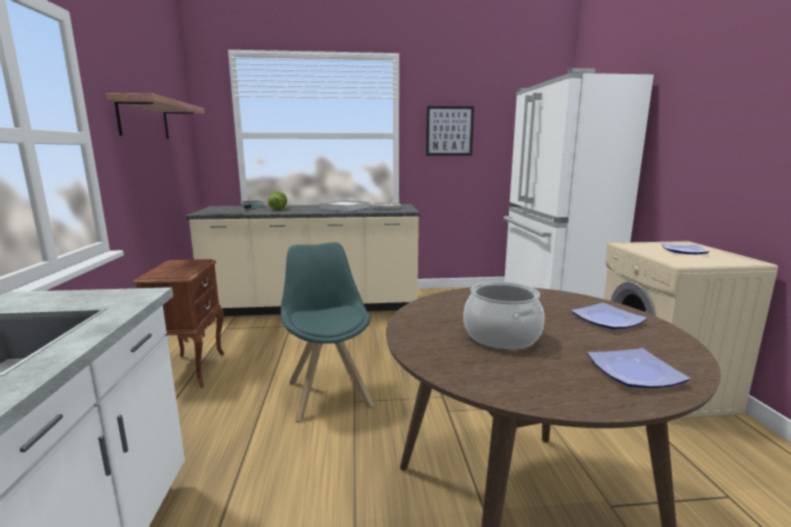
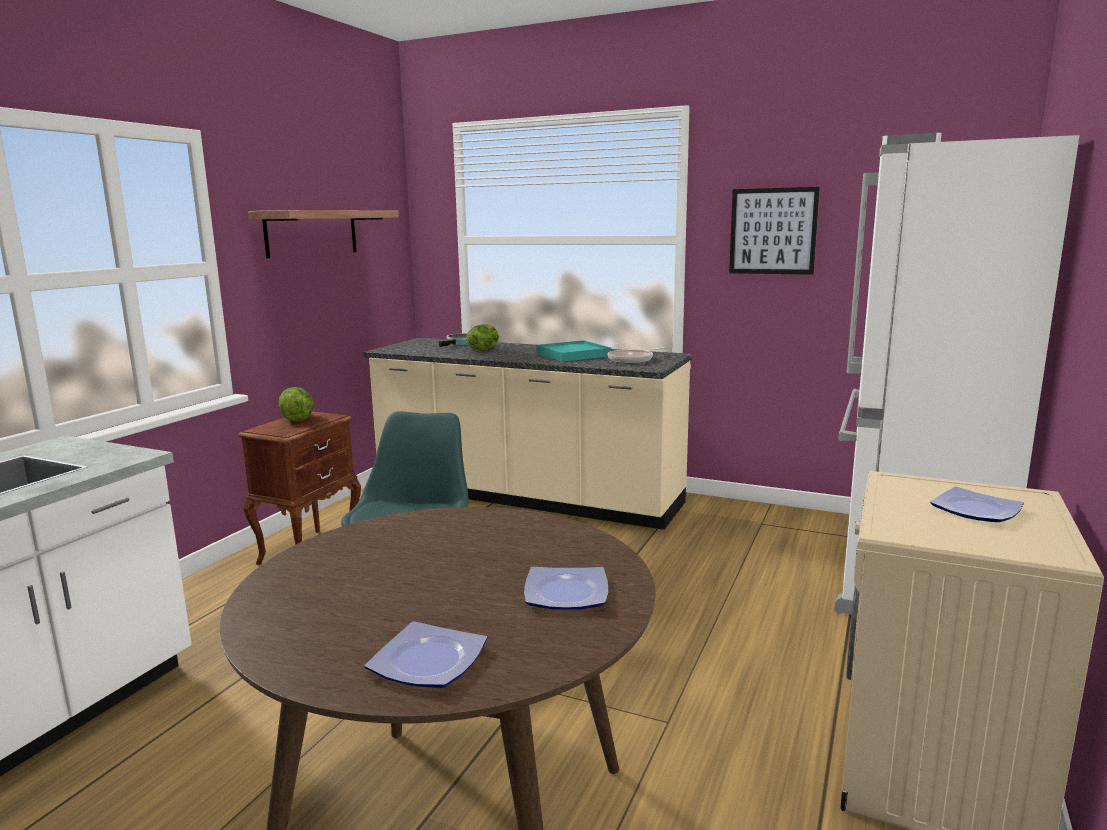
camera: 30 degrees right, 0 degrees up
(173, 265) = (297, 419): none -> lettuce
(345, 208) = (573, 354): white tray -> turquoise tray
(501, 336) = (392, 579): cooking pot -> none

